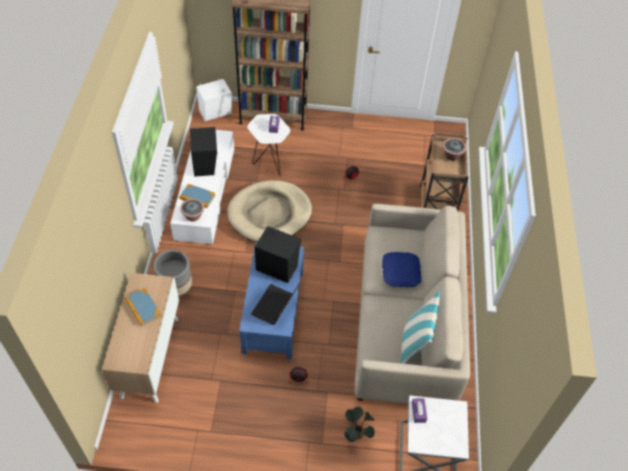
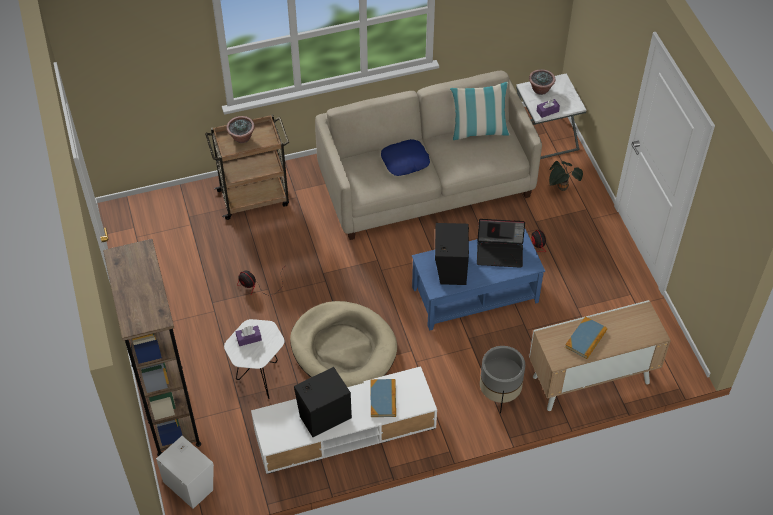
camera: 110 degrees left, 0 degrees up
(193, 216) = (414, 390): potted plant -> potted plant (540, 89)

